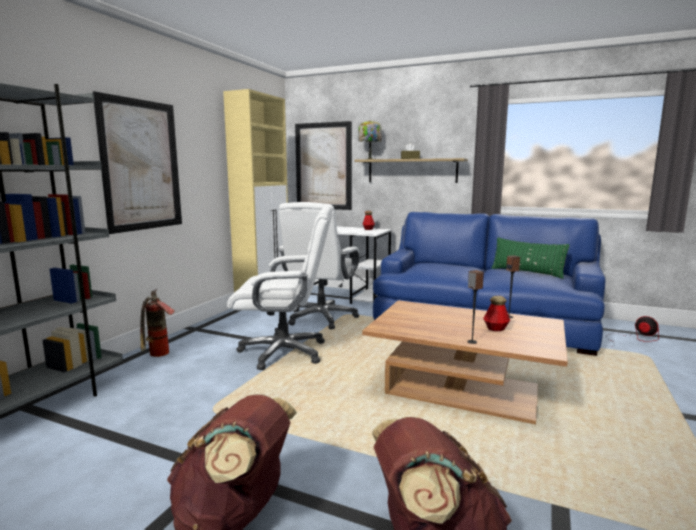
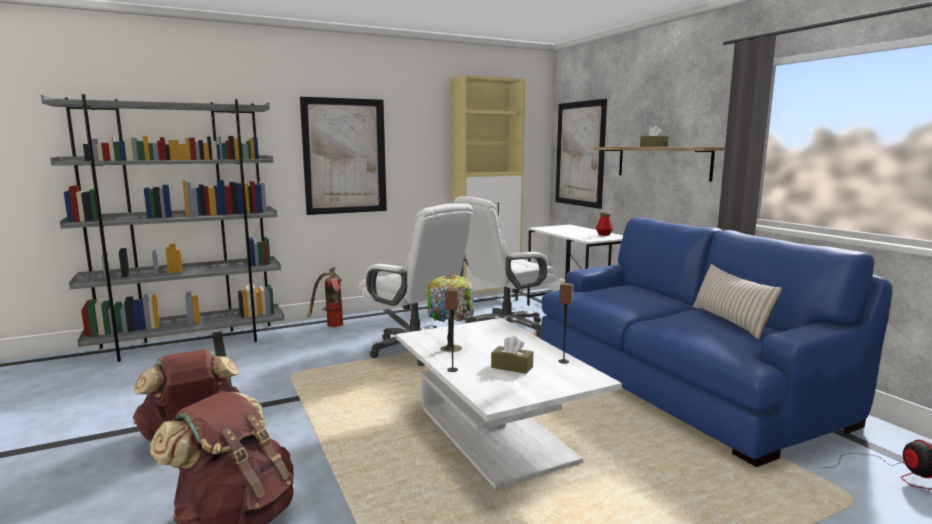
camera: 40 degrees right, 0 degrees up
(370, 159) = (614, 146): table lamp -> table lamp (451, 347)
(462, 391) = (495, 434): brown coffee table -> white coffee table
(496, 328) = (512, 367): bottle -> brown tissue box
(527, 272) = (729, 321): green pillow -> beige pillow

